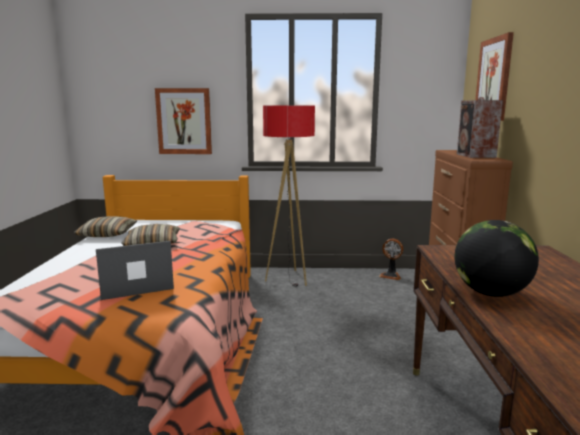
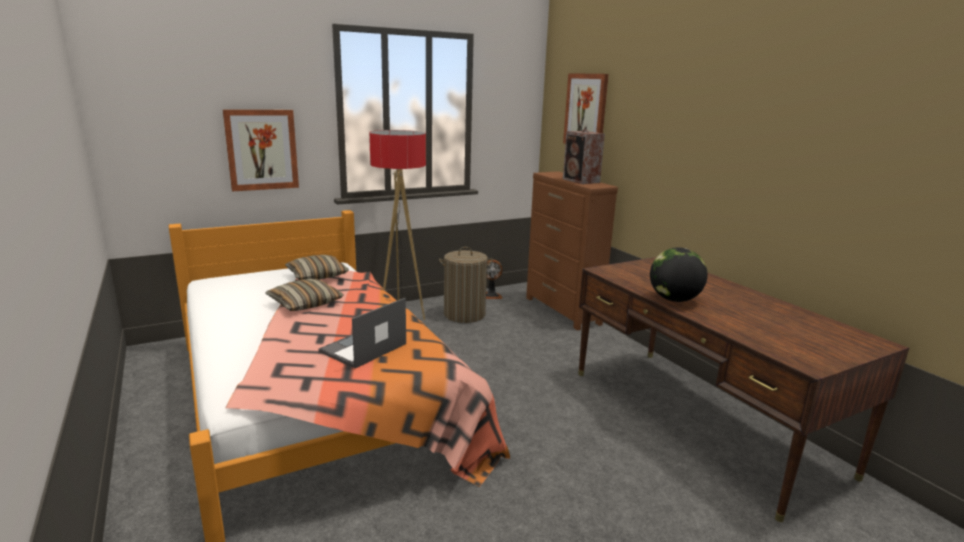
camera: 30 degrees left, 5 degrees up
(107, 234) = (223, 300): pillow -> pillow (317, 275)
(347, 288) = (464, 314): none -> laundry basket

